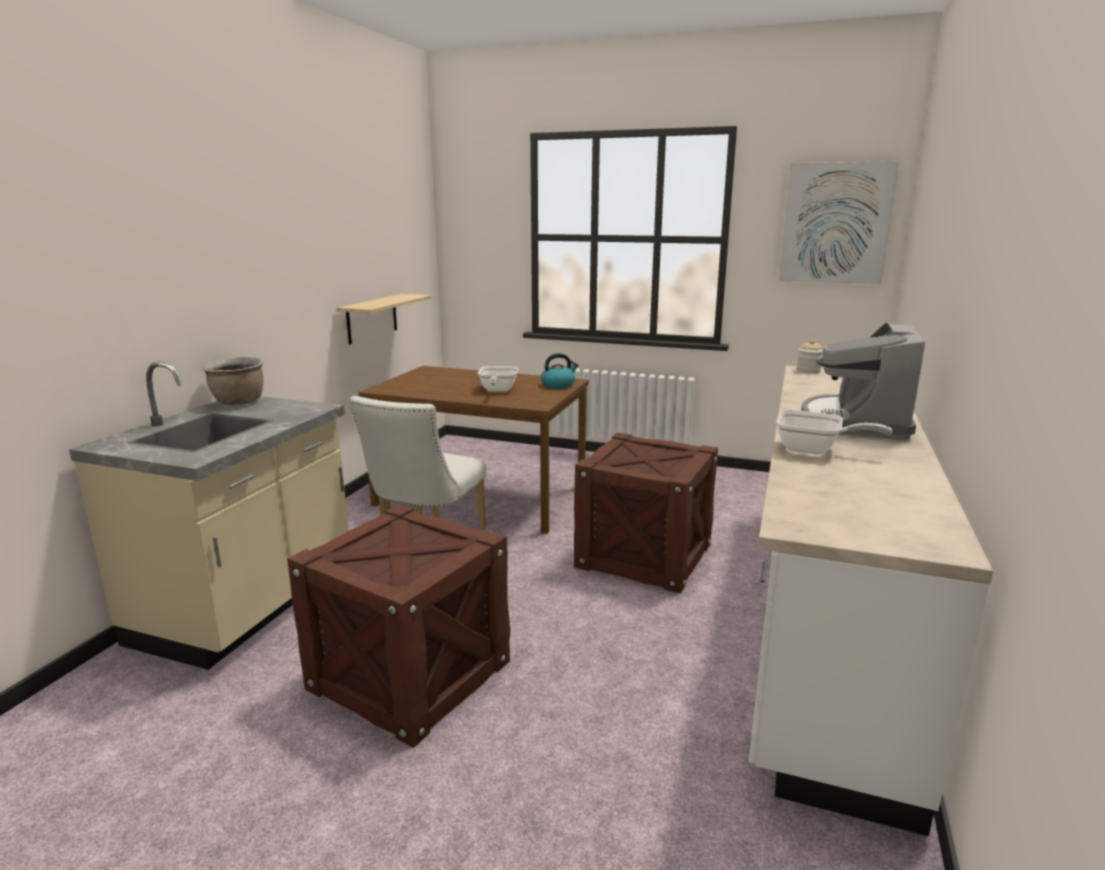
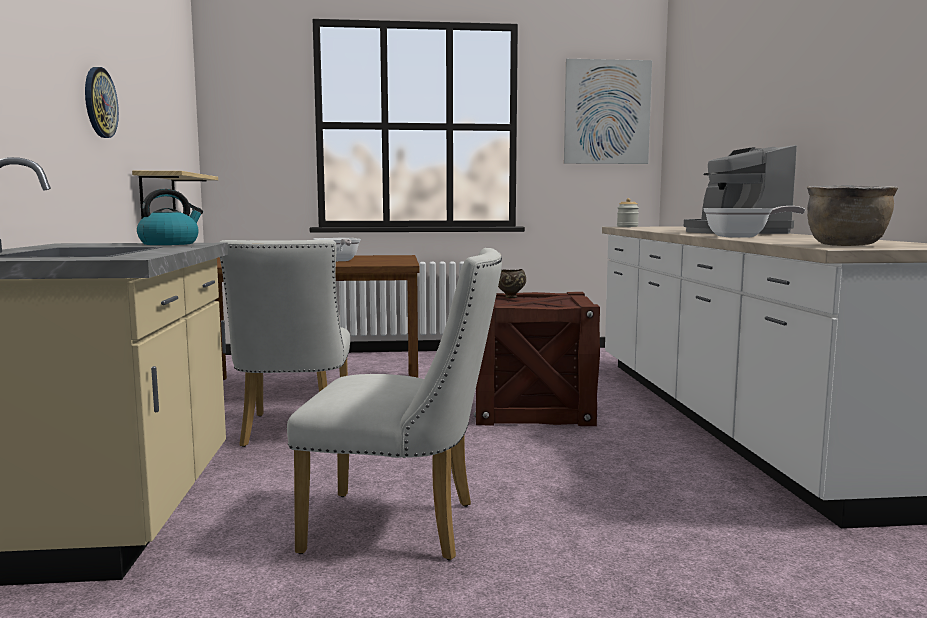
camera: 25 degrees left, 10 degrees down
(239, 402) = (77, 244): brown cooking pot -> brown cooking pot (847, 245)
(294, 264) = (99, 102): none -> wall clock
(411, 674) = (405, 527): crate -> white chair
(558, 385) = (394, 257): kettle -> kettle (170, 244)
(636, 447) = (510, 297): none -> brown bowl

